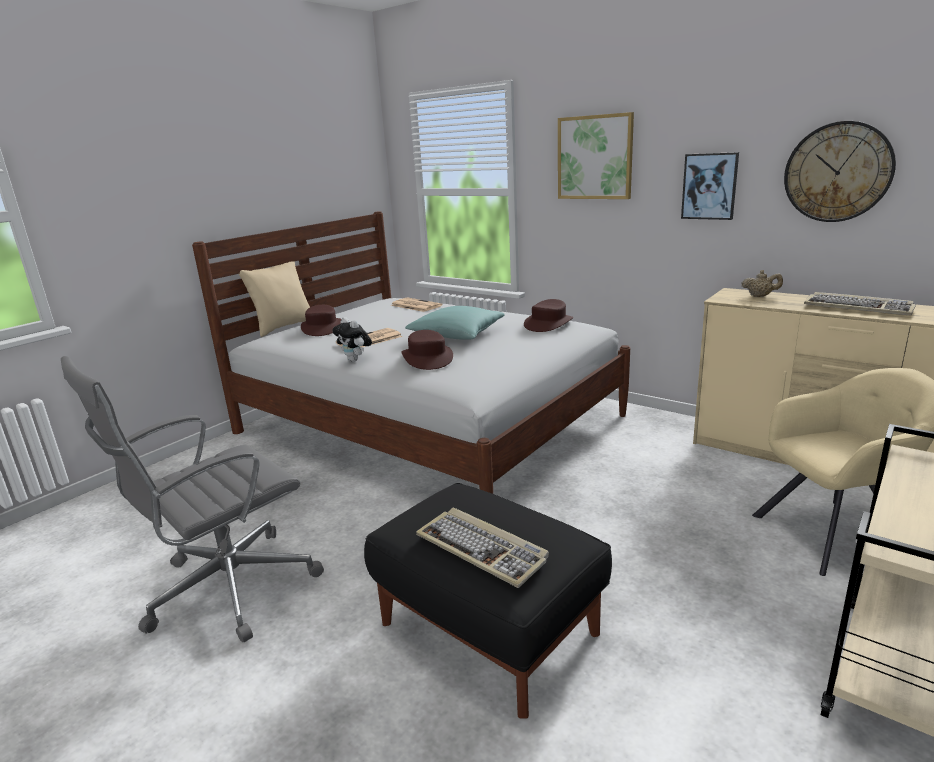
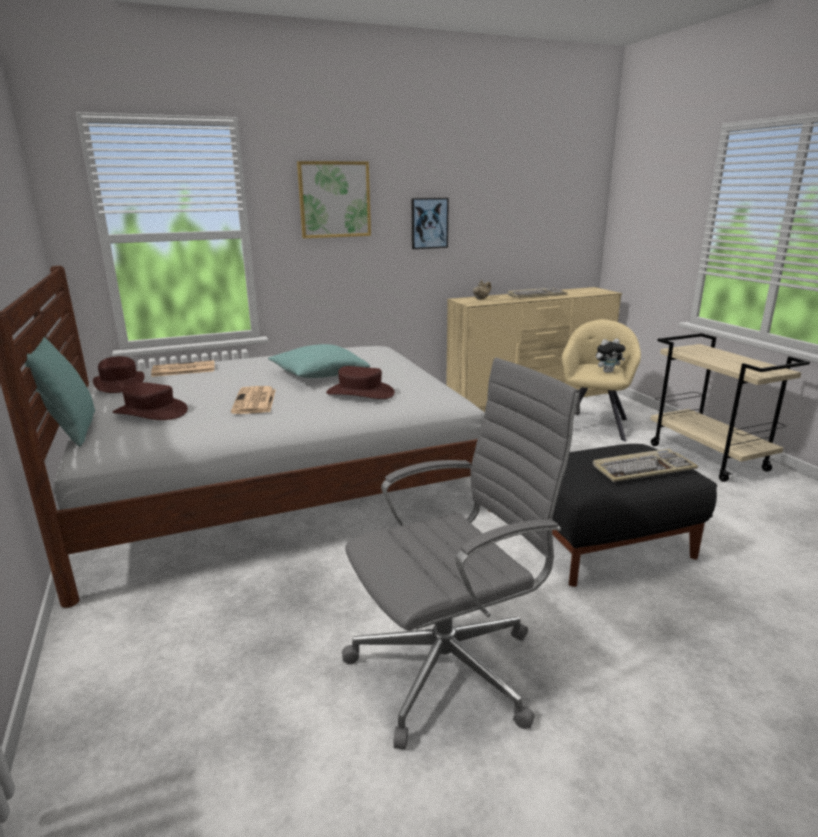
camera: 60 degrees left, 0 degrees up
(227, 589) = (451, 667): grey office chair -> grey office chair turned 105 degrees counterclockwise
(283, 327) = (72, 430): beige pillow -> turquoise pillow
(355, 360) = (298, 417): plush toy -> plush toy (607, 371)
(549, 323) = (355, 350): brown hat -> brown hat (120, 383)
(837, 172) = (503, 212): wall clock -> none

